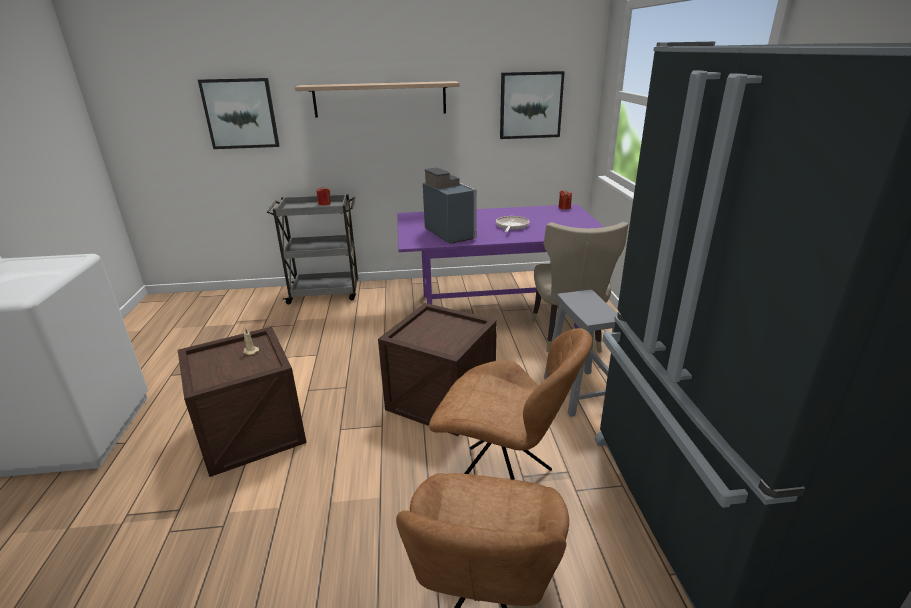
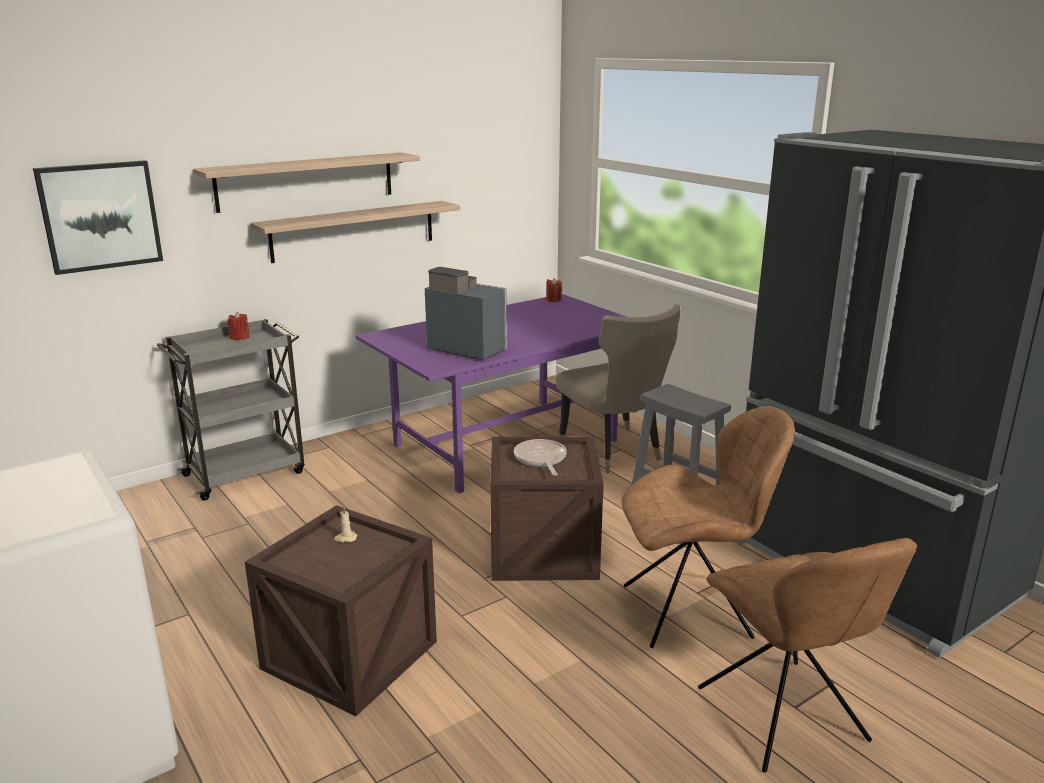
camera: 30 degrees left, 5 degrees down
(415, 138) = (354, 231): none -> shelf
(511, 226) = (525, 330): frying pan -> frying pan (540, 459)
(530, 105) = (488, 177): picture -> none

